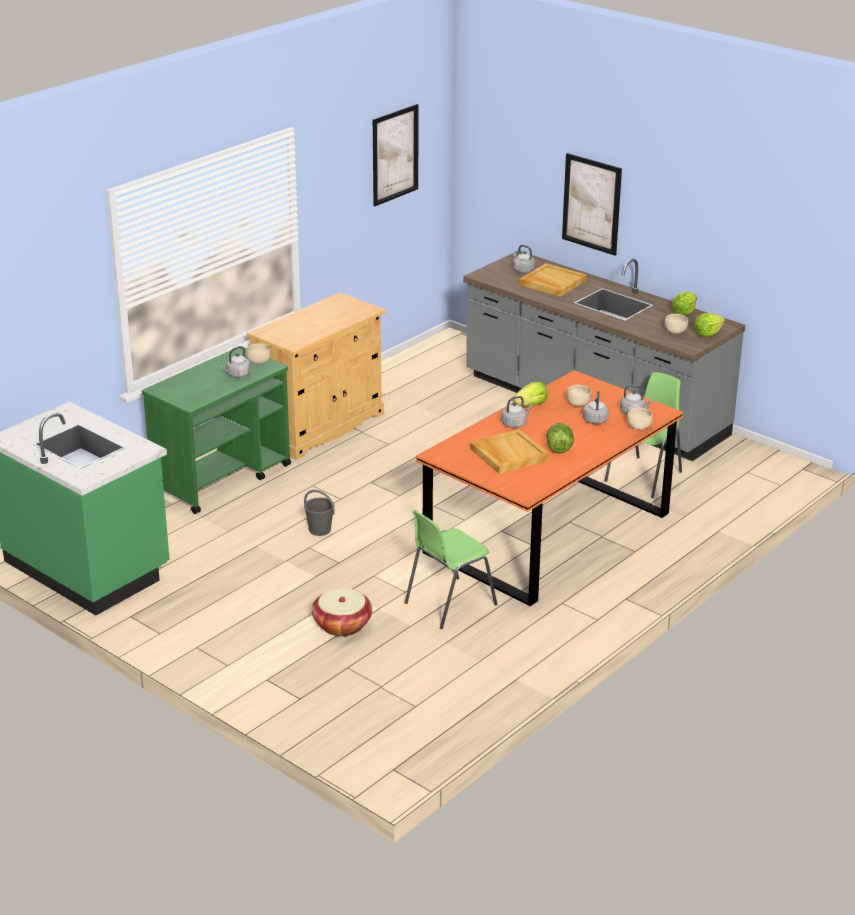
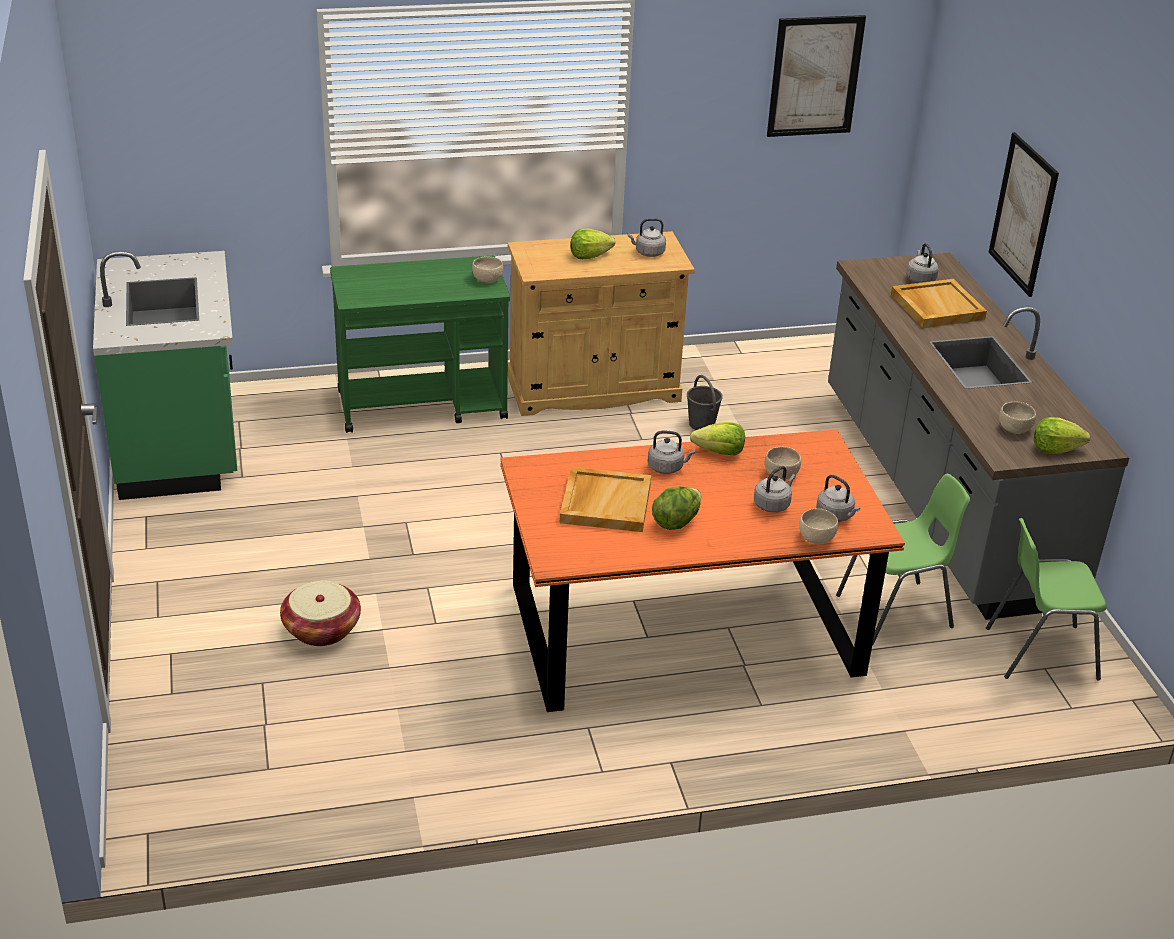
camera: 35 degrees right, 5 degrees up
(237, 375) = (443, 286): grey kettle -> grey kettle (648, 253)
(320, 530) = (442, 507): grey bucket -> grey bucket (702, 424)
(449, 603) = (462, 662): green chair -> green chair (1039, 652)
(684, 312) = (1062, 408): lettuce -> lettuce (589, 256)

